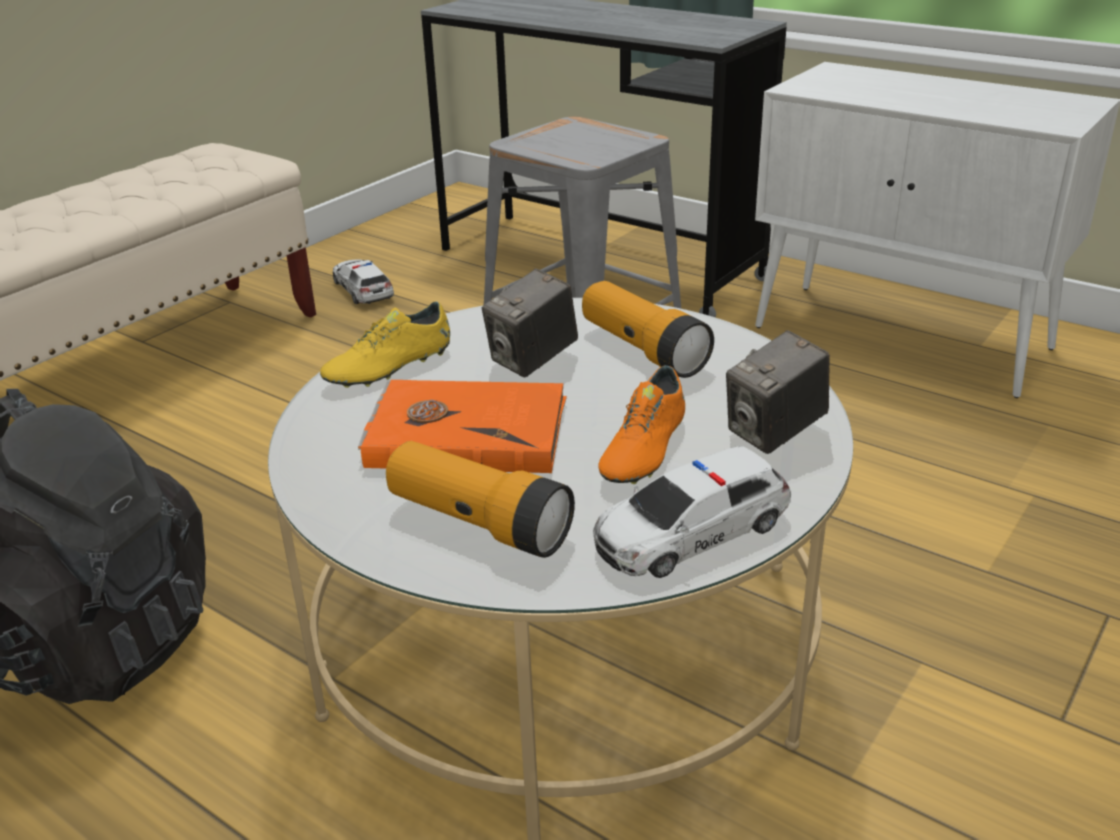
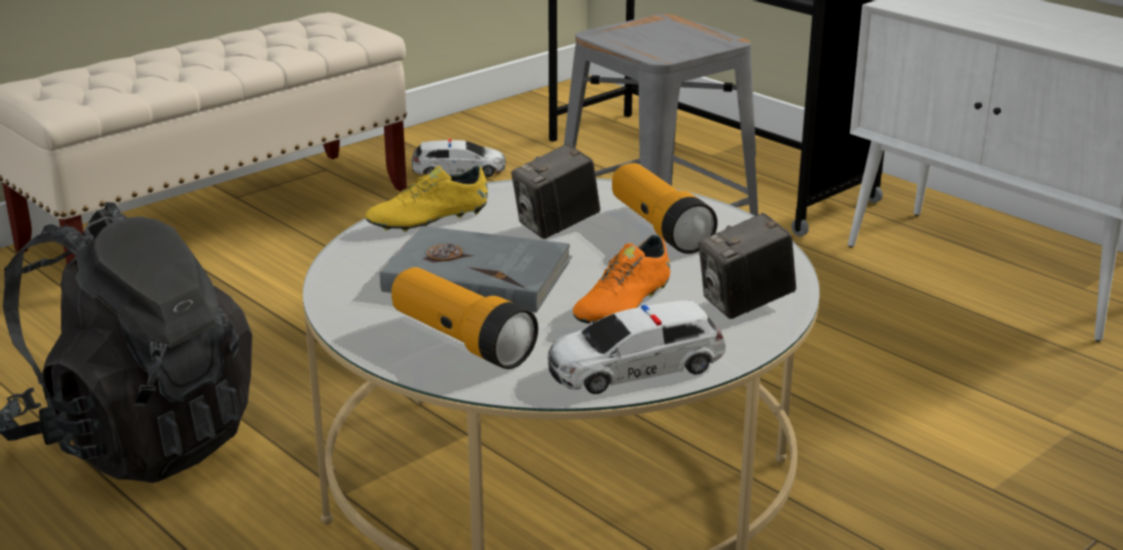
camera: 10 degrees right, 5 degrees down
(363, 289) = (459, 170): toy car -> toy car turned 105 degrees clockwise
(466, 432) = (476, 275): orange book -> grey book

